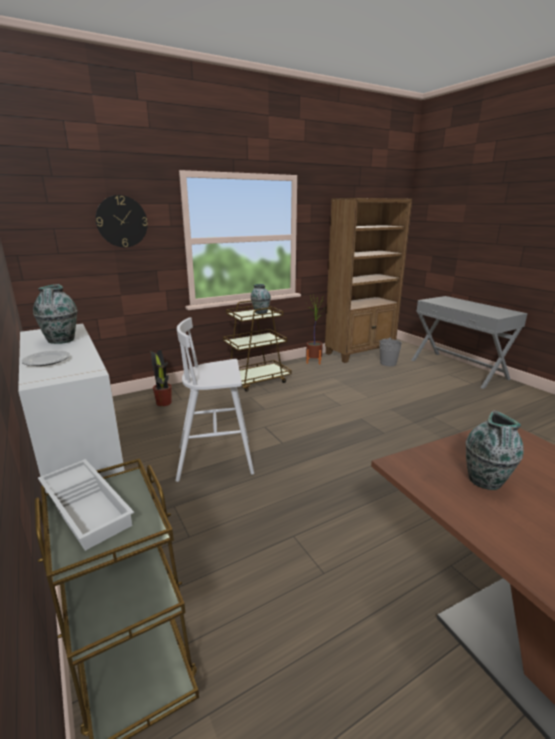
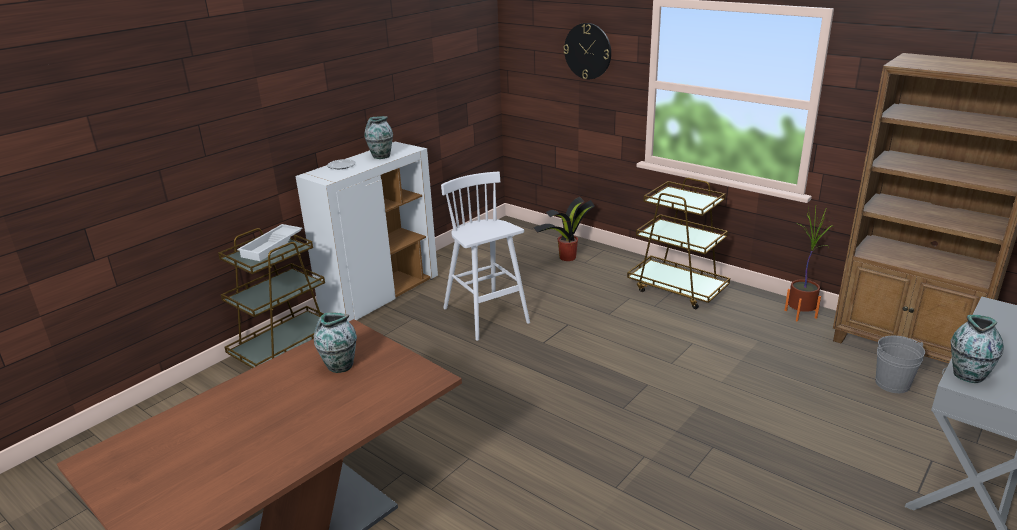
camera: 70 degrees right, 5 degrees up
(260, 312) = (696, 201): vase -> vase (968, 374)

